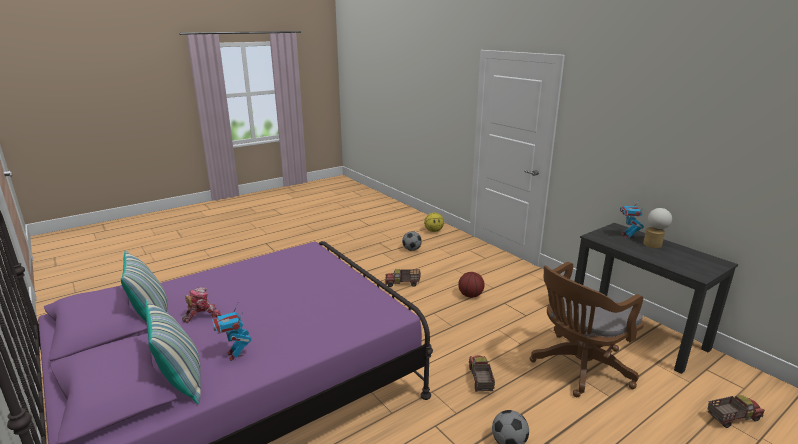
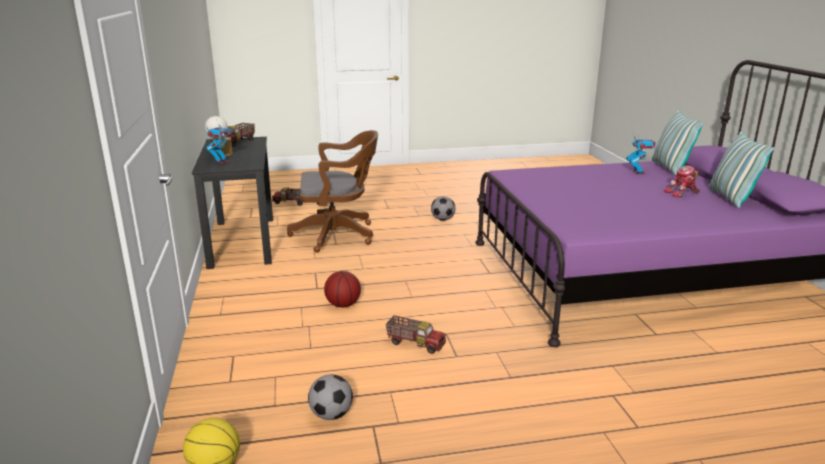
camera: 155 degrees left, 0 degrees up
(480, 380) = (426, 244): toy truck -> toy truck (238, 142)

